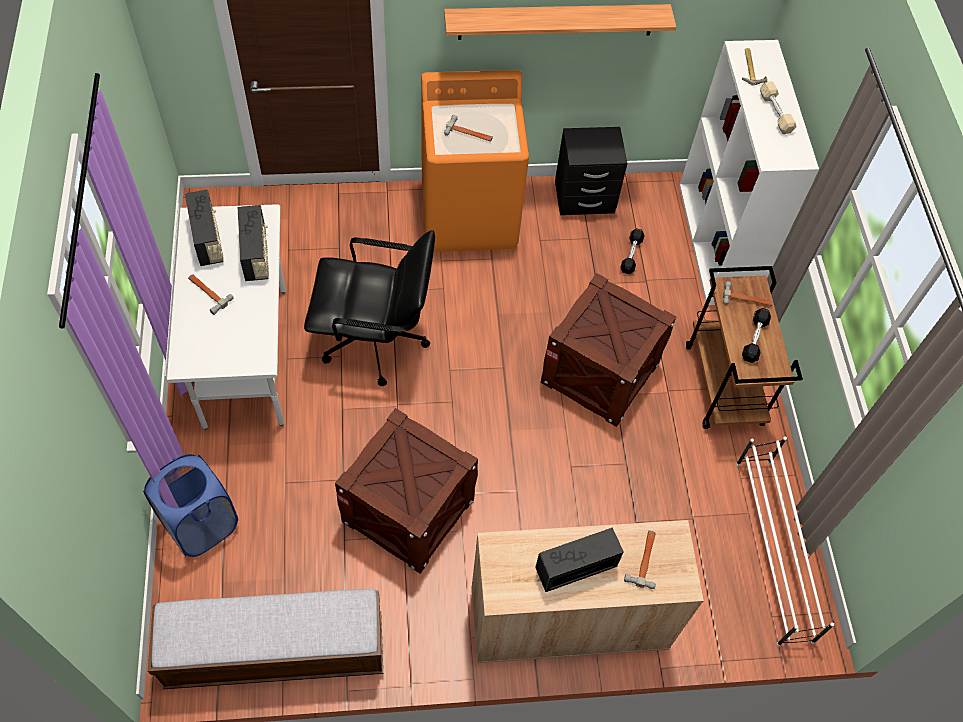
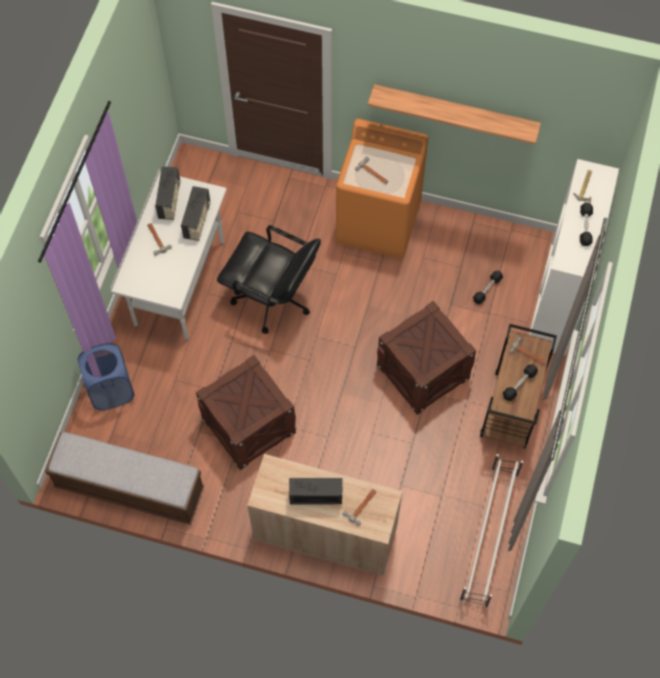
camera: 25 degrees right, 5 degrees up
(584, 197) = (472, 233): black nightstand -> none
(775, 113) = (585, 227): beige dumbbell -> black dumbbell

